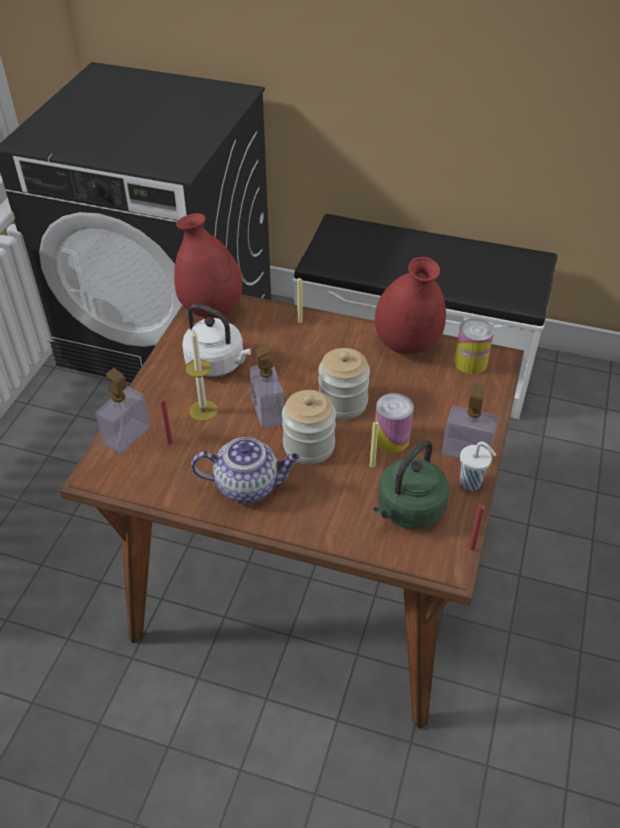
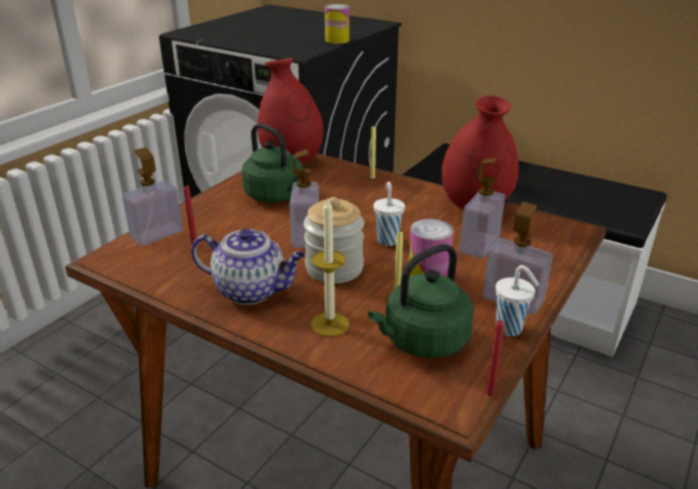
camera: 15 degrees right, 15 degrees down
(203, 410) = (242, 226): candle -> candle (330, 324)
(218, 364) = (276, 196): white kettle -> green kettle
(342, 402) = (387, 240): jar -> white cup
(423, 393) = (479, 245): none -> soap dispenser
(470, 362) = (541, 228): can -> can (337, 40)

